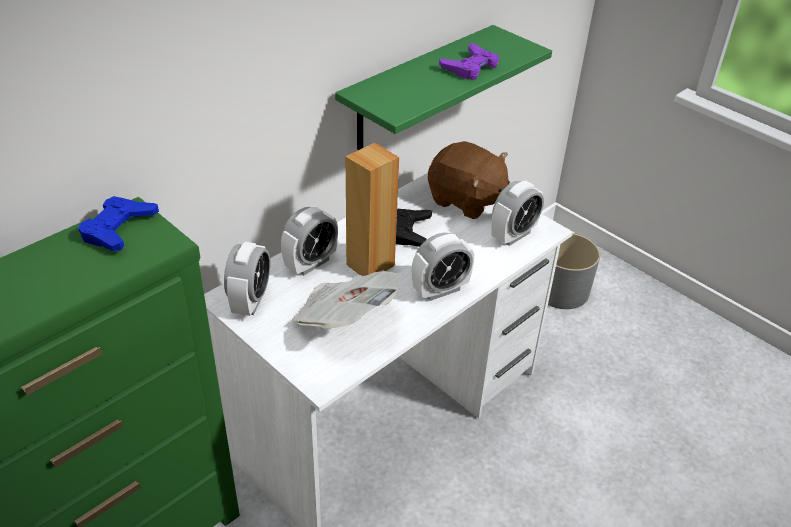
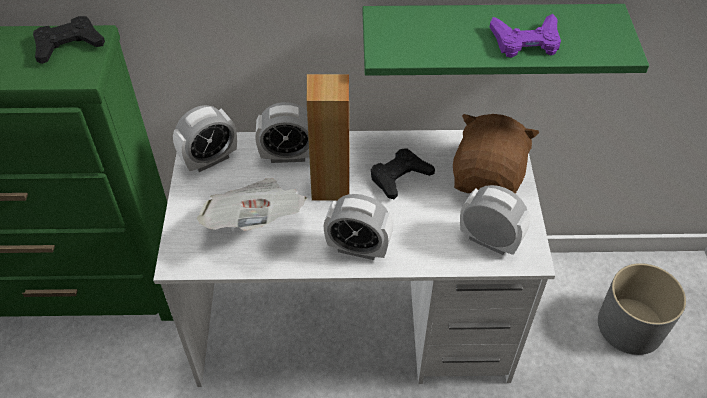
camera: 45 degrees right, 10 degrees up
(118, 229) = (68, 45): blue game controller -> black game controller
(466, 200) = (488, 178): brown plush toy -> brown plush toy turned 150 degrees counterclockwise
(513, 235) = (489, 241): alarm clock -> alarm clock turned 150 degrees counterclockwise

